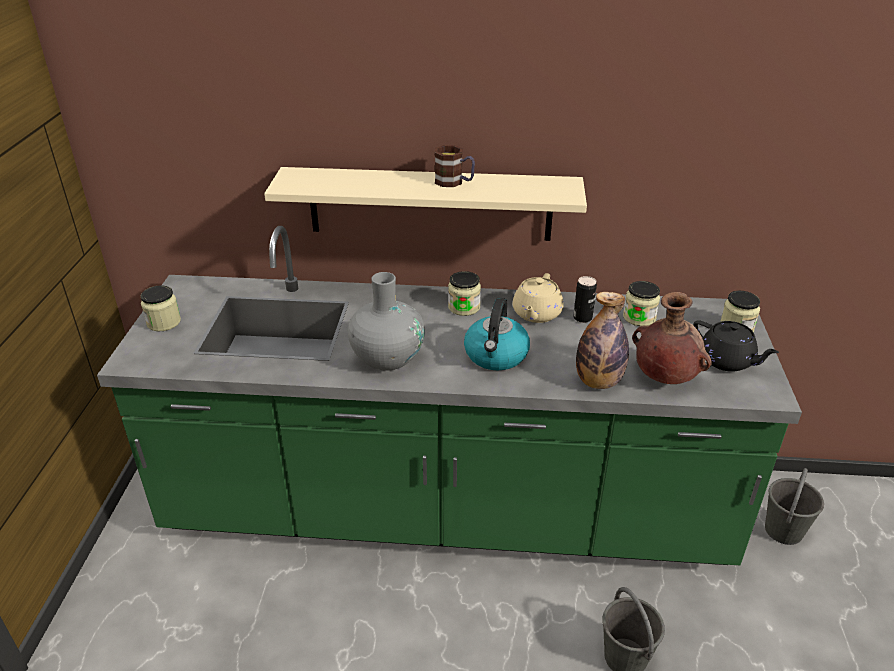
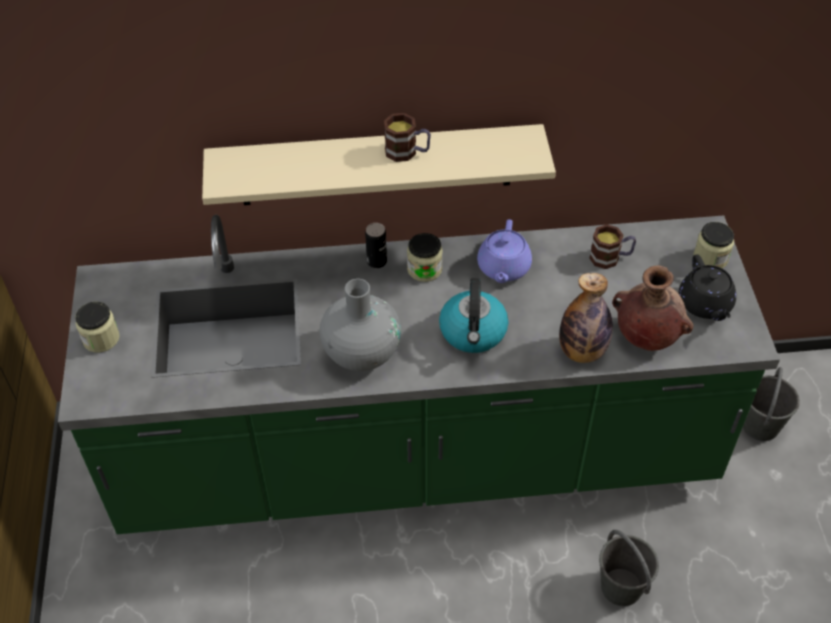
camera: 10 degrees left, 15 degrees up
(536, 314) = (503, 268): beige teapot -> purple teapot
(582, 318) = (552, 267): can -> can (377, 261)
(639, 317) = (610, 258): jar -> mug
(727, 361) = (705, 304): black teapot -> black teapot turned 45 degrees clockwise

